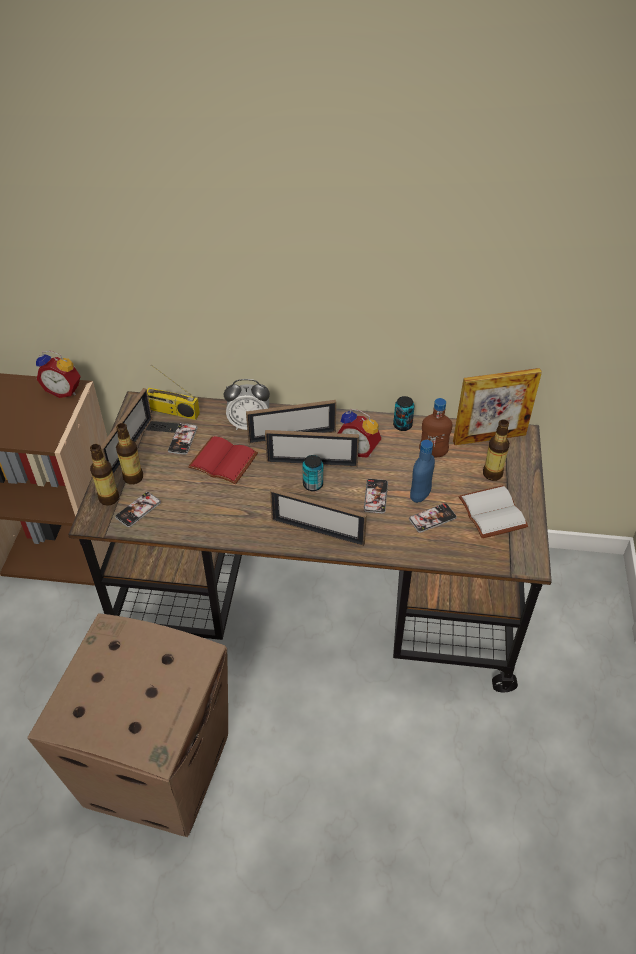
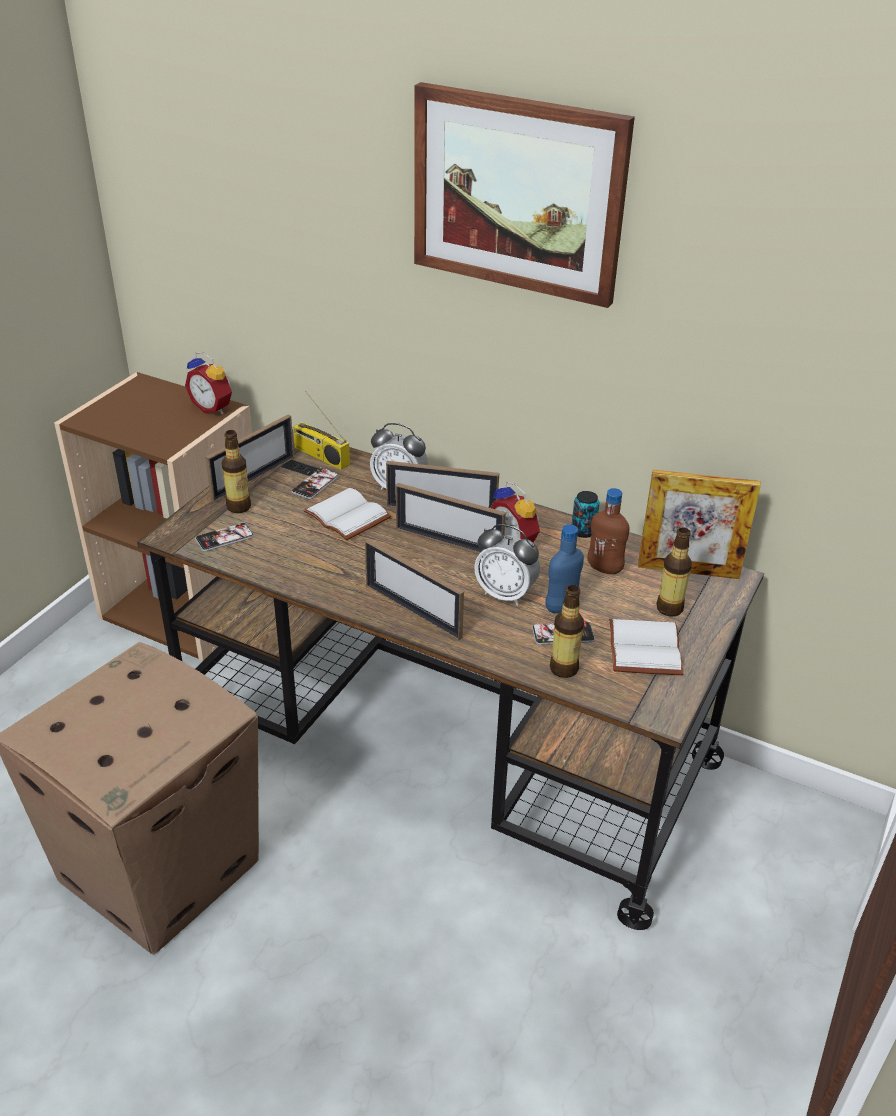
camera: 20 degrees right, 10 degrees down
(109, 498) = (201, 519): bottle -> bottle (564, 668)
(225, 460) = (349, 516): red book -> white book
(313, 484) = (436, 563): can -> none
(325, 186) = (518, 194): none -> picture
(375, 496) = (505, 594): phone -> alarm clock

